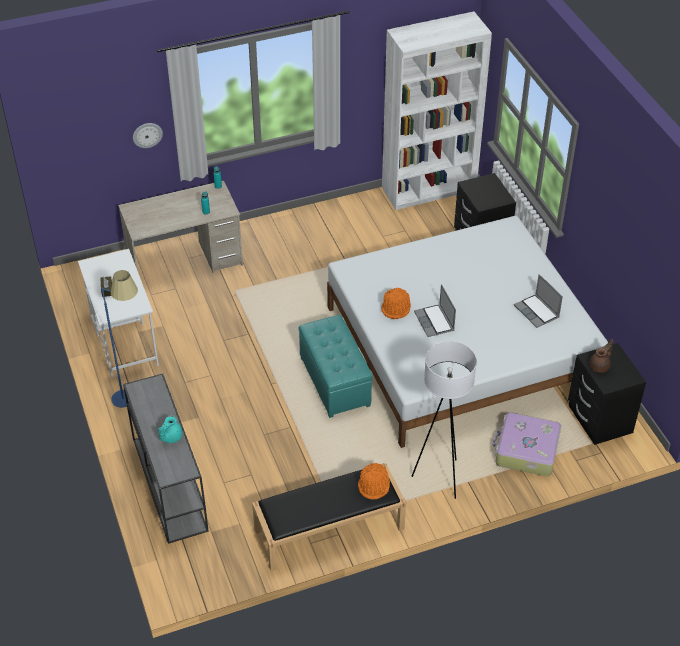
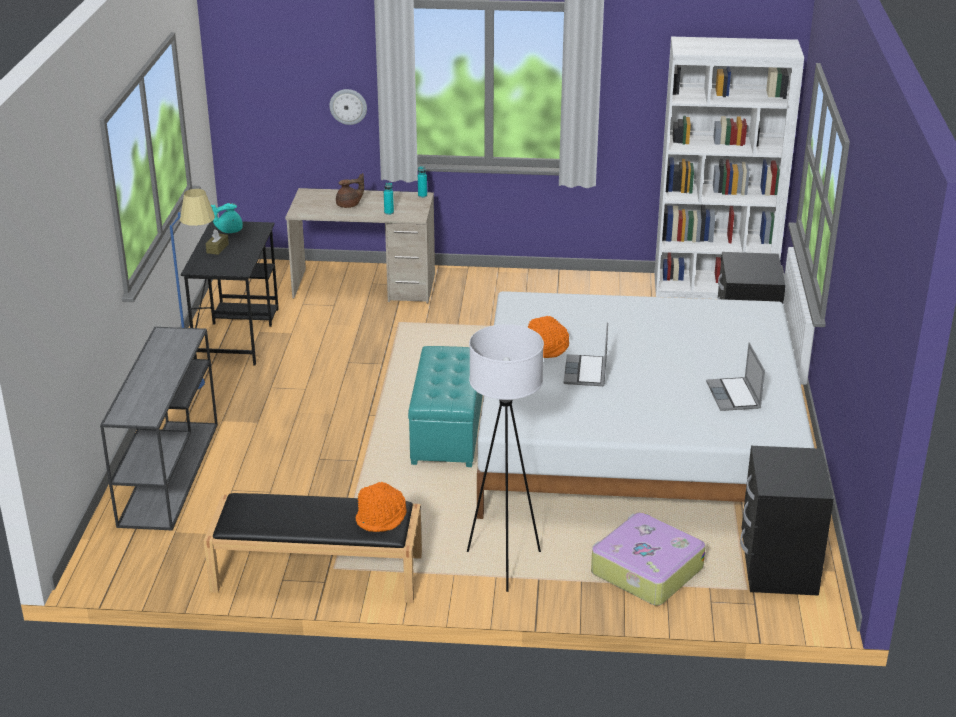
camera: 25 degrees right, 15 degrees down
(124, 340) = (237, 334): white desk -> black desk
(170, 437) = (159, 384): turquoise teapot -> turquoise teapot (229, 230)
(600, 366) = (776, 465): brown teapot -> brown teapot (349, 205)

